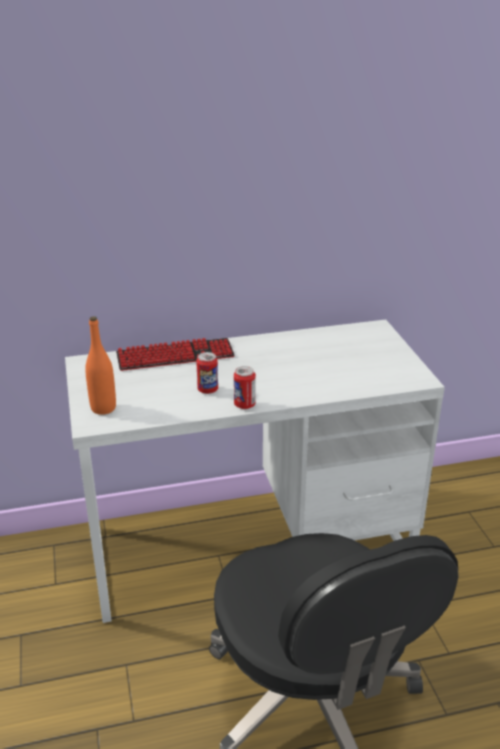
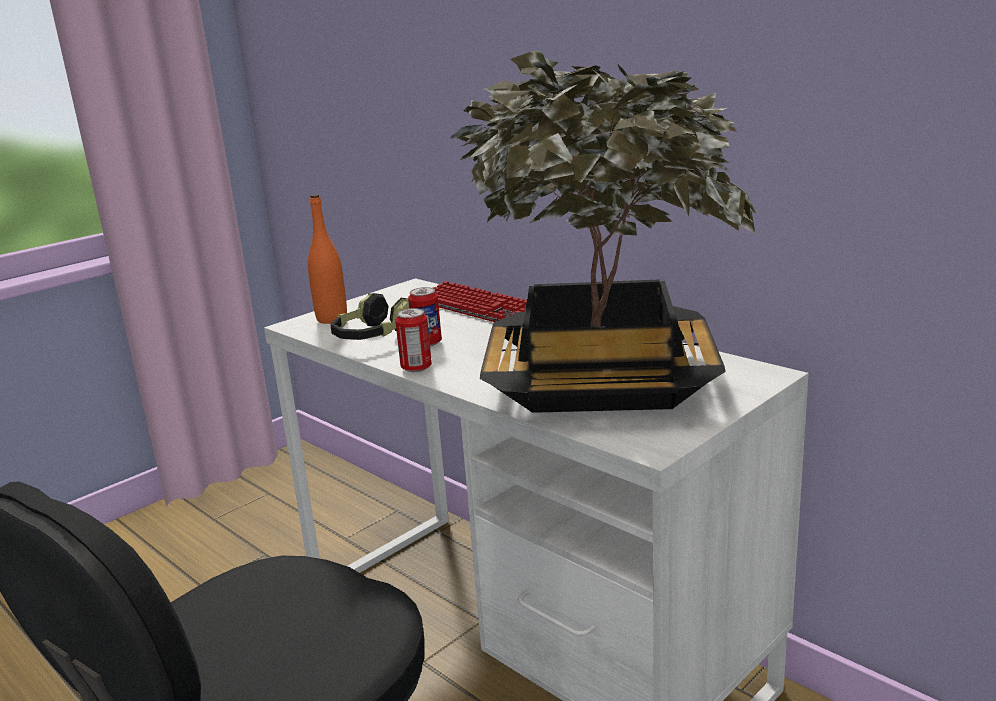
camera: 60 degrees right, 10 degrees down
(168, 403) = (374, 337): none -> headphones
(337, 365) = (599, 383): none -> potted plant

